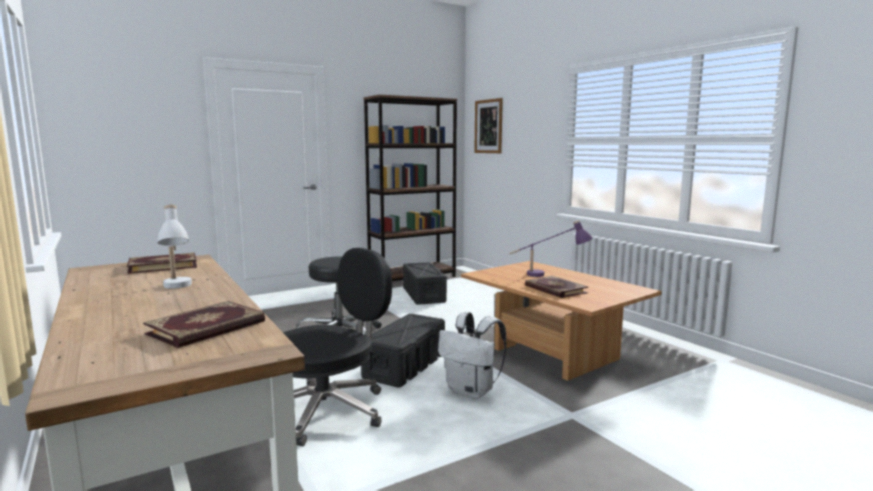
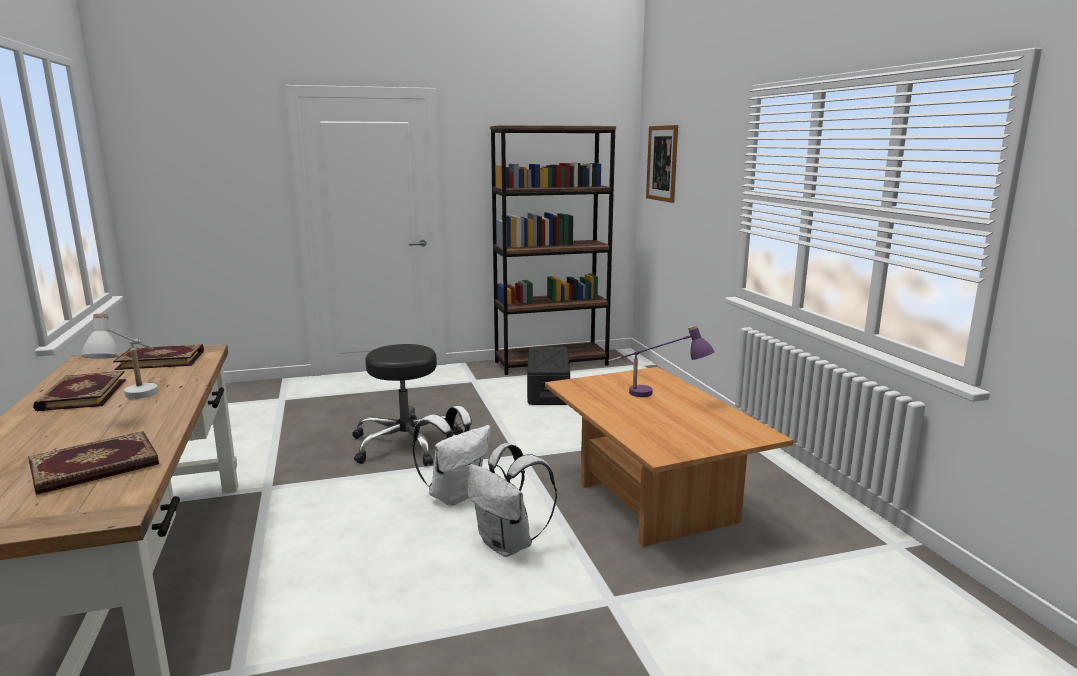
camera: 15 degrees right, 5 degrees up
(329, 411) = (327, 547): black office chair -> none
(405, 365) = (454, 495): black storage box -> white backpack
(555, 289) = (641, 422): book -> book (81, 395)

